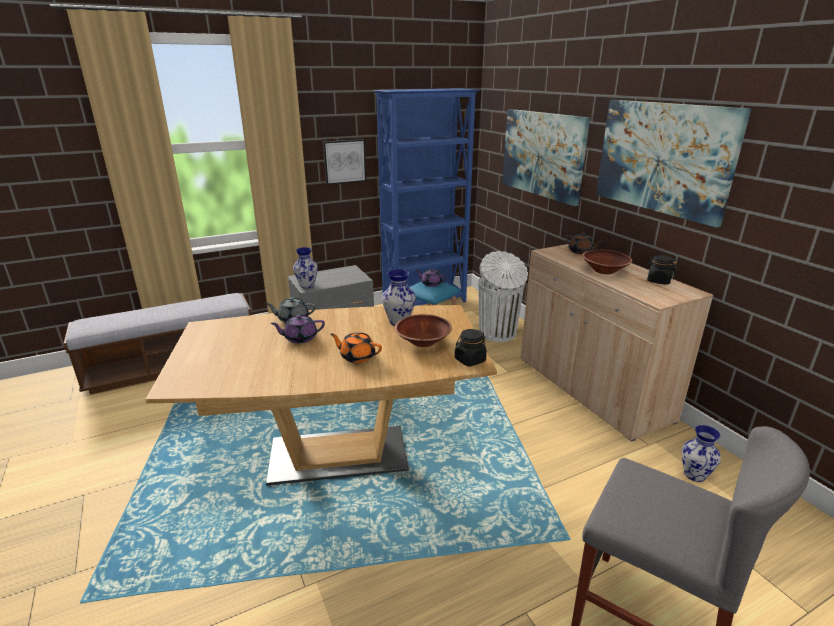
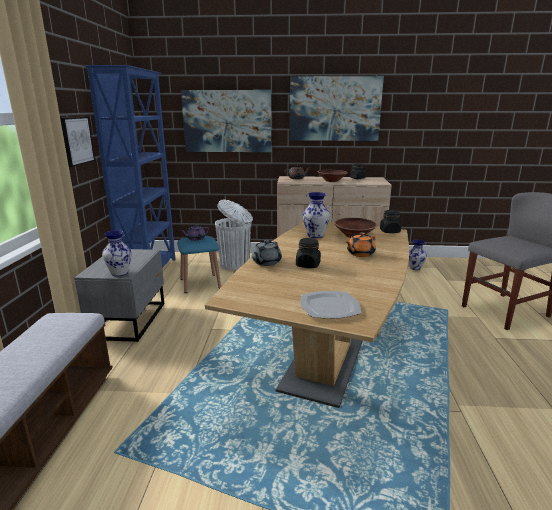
camera: 60 degrees left, 5 degrees down
(201, 368) = (329, 306): none -> plate
(300, 338) = (308, 265): purple teapot -> black jar

